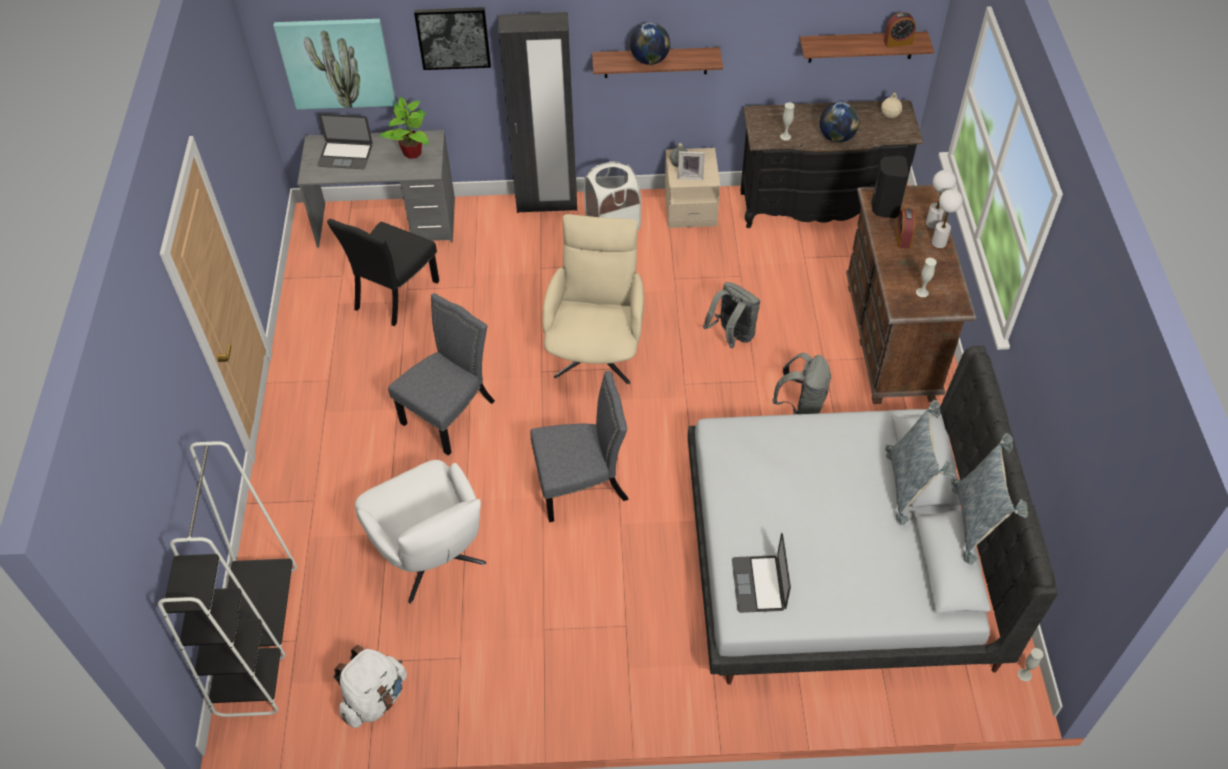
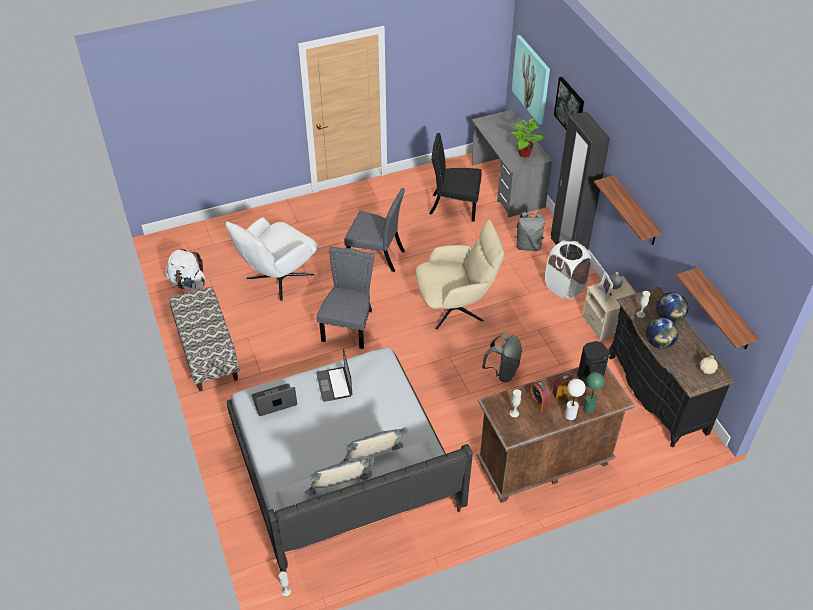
camera: 70 degrees right, 5 degrees down
(259, 640) = (209, 231): black clothes rack -> none
(345, 155) = (505, 129): laptop -> laptop (334, 384)
(553, 696) = (207, 353): none -> bench
(580, 486) = (348, 327): grey chair -> grey chair turned 135 degrees counterclockwise
(649, 60) = (623, 202): globe -> globe (669, 318)
(801, 407) = (458, 423): grey backpack -> grey backpack (528, 245)
(898, 42) = (731, 323): alarm clock -> alarm clock (538, 402)
(933, 224) = (588, 409): white table lamp -> green table lamp

